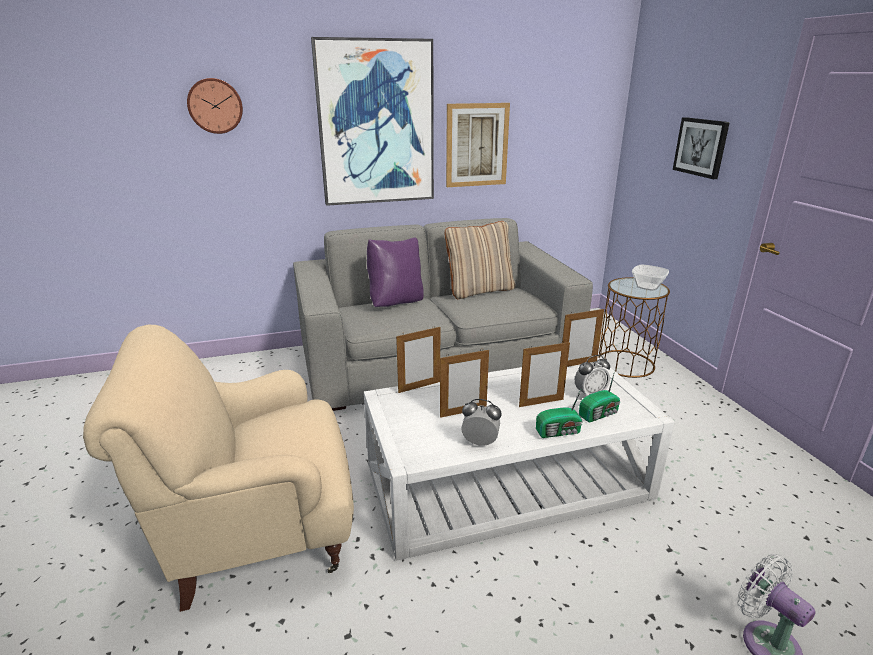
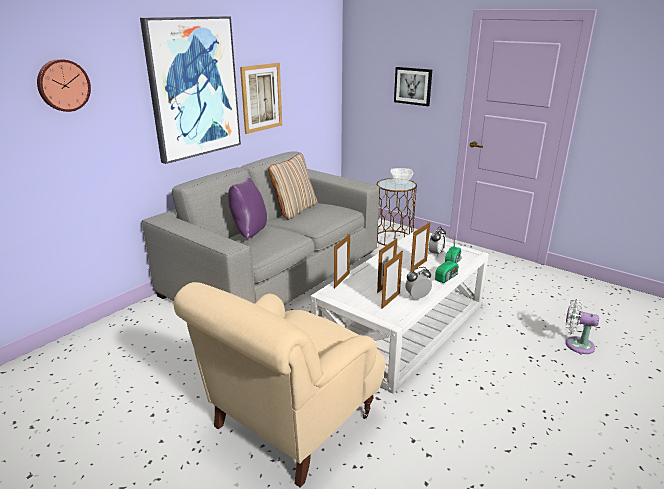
camera: 35 degrees left, 0 degrees up
(578, 364) = (410, 239): picture frame -> picture frame (390, 300)

